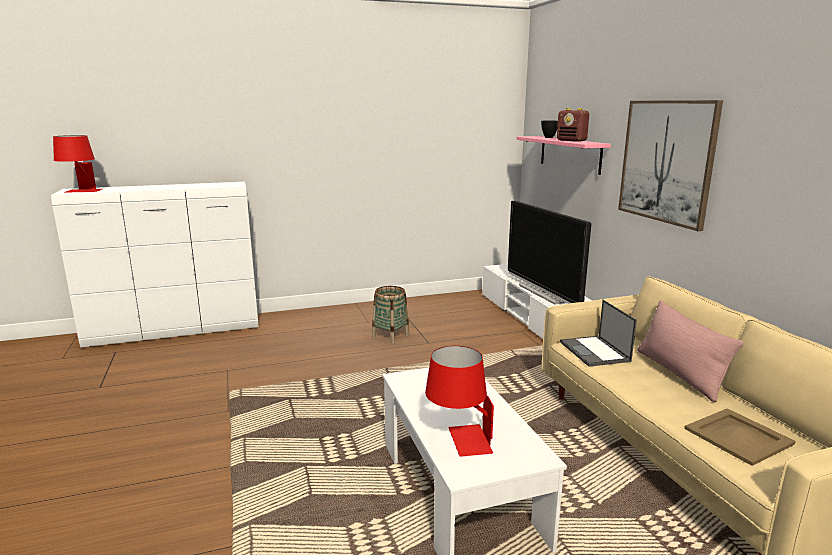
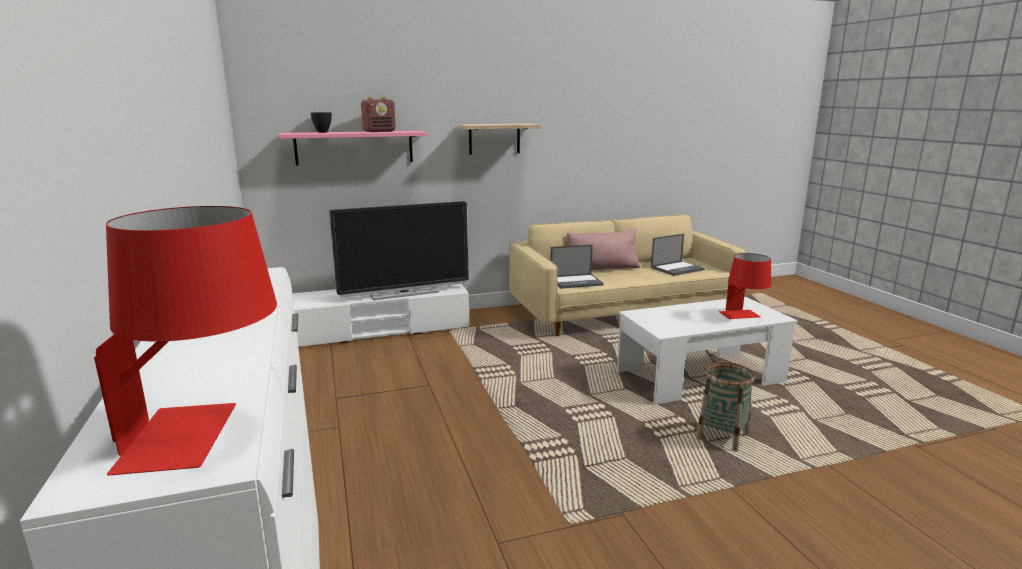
camera: 90 degrees left, 0 degrees up
(390, 336) = (401, 408): basket -> basket (722, 437)
(666, 161) = (494, 138): picture -> shelf
(739, 436) = (677, 268): beige tray -> laptop

